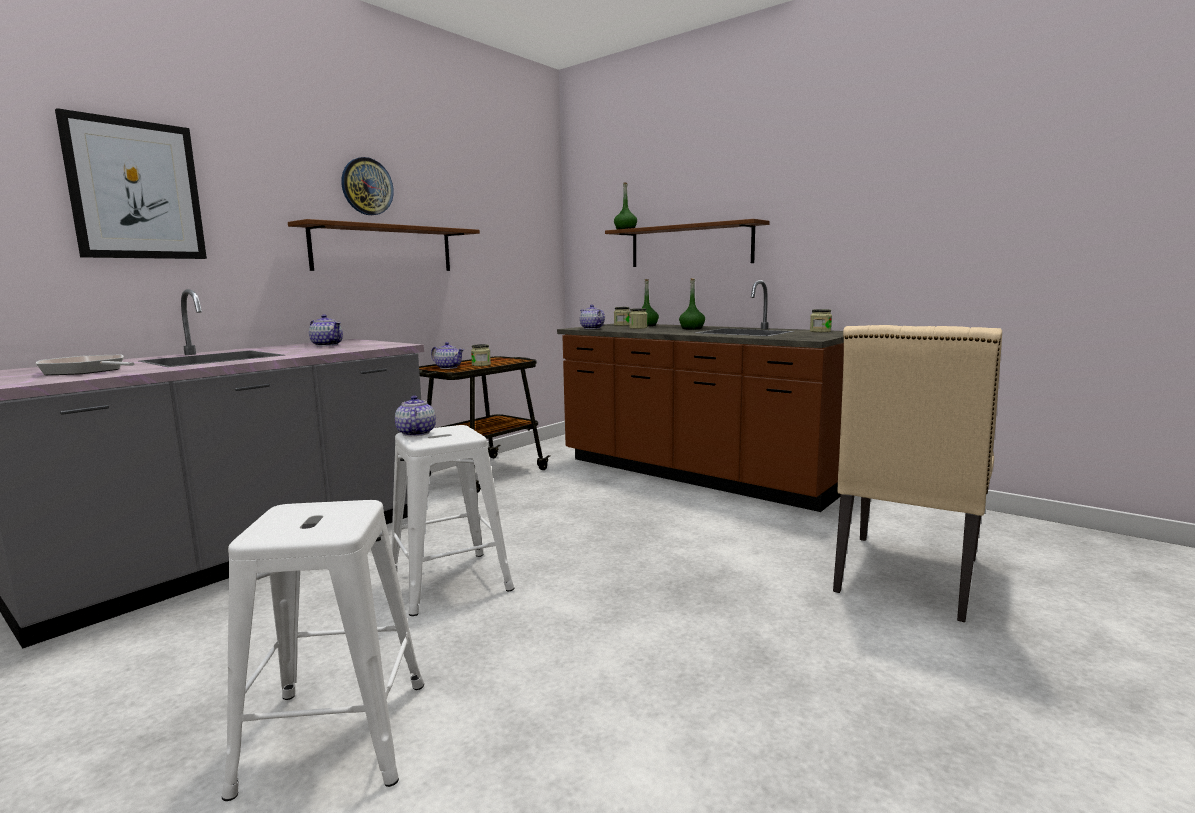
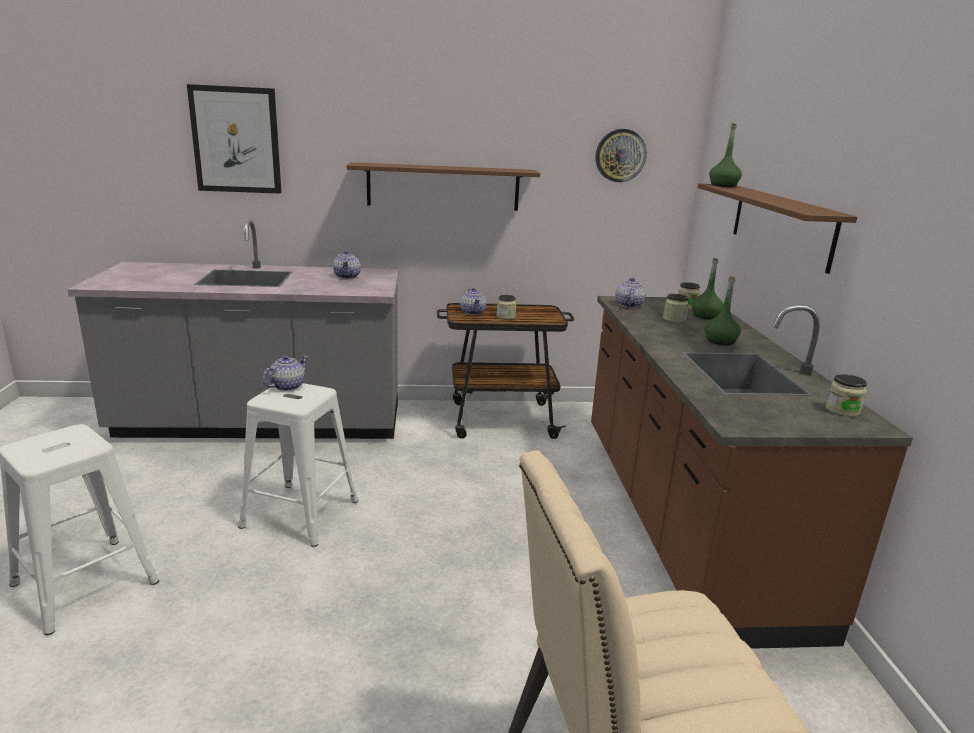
camera: 45 degrees right, 10 degrees up
(87, 371) = (158, 278): frying pan -> none
(367, 186) = (431, 127): wall clock -> wall clock (620, 155)

